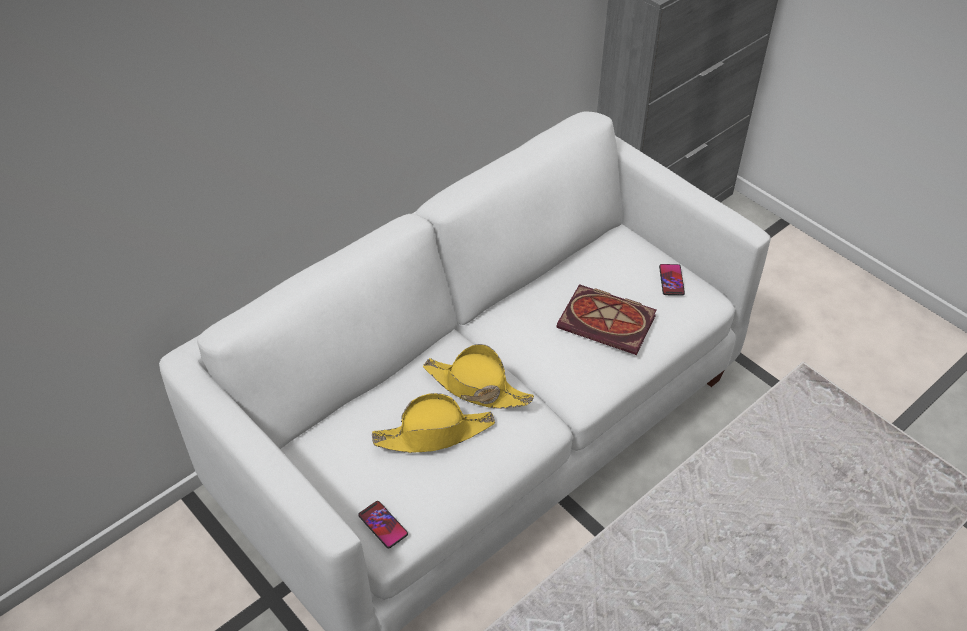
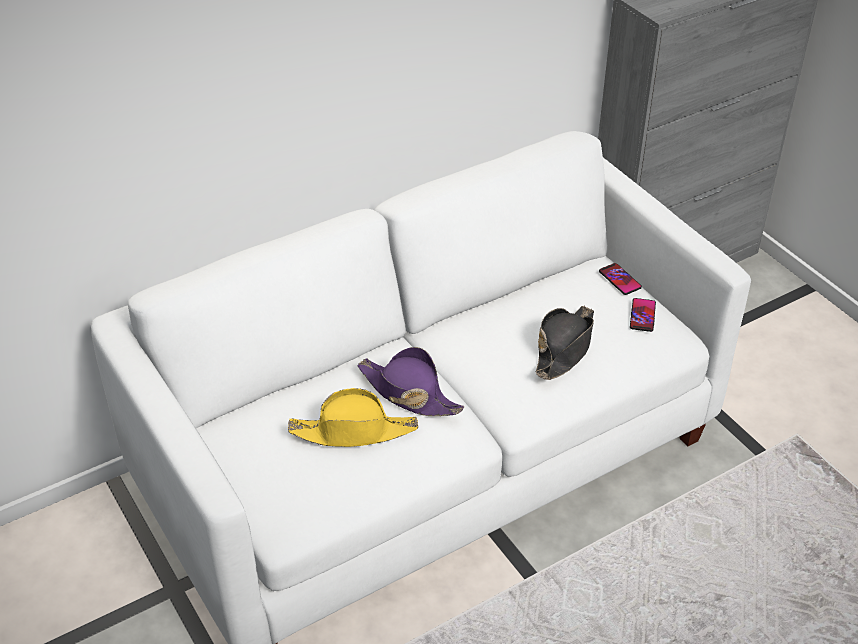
camera: 10 degrees right, 5 degrees down
(383, 525) = (282, 512): phone -> phone (620, 279)
(476, 387) = (408, 393): yellow hat -> purple hat
(609, 322) = (564, 348): book -> black hat

